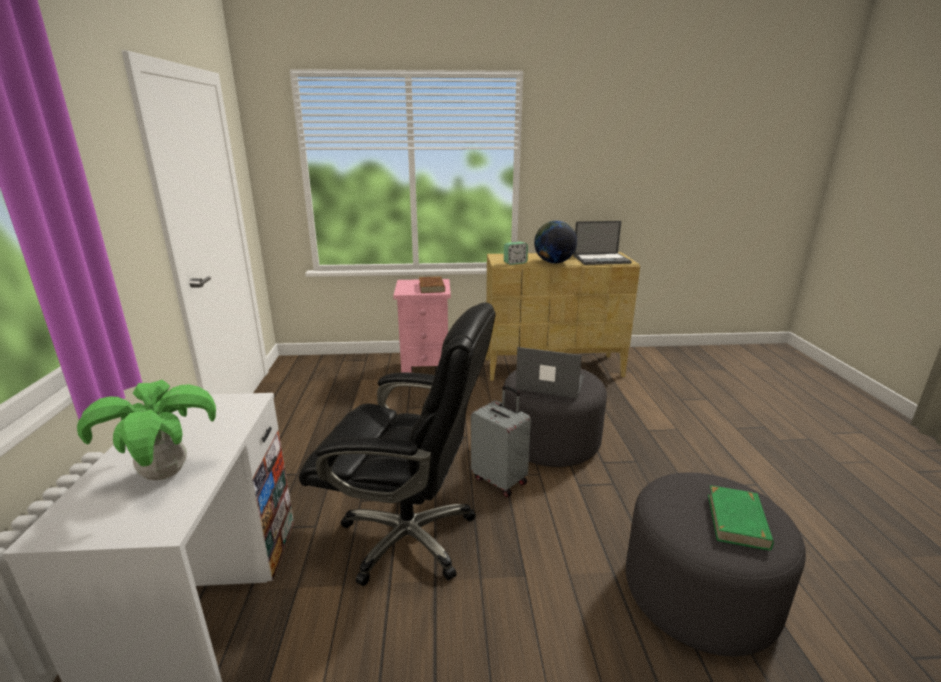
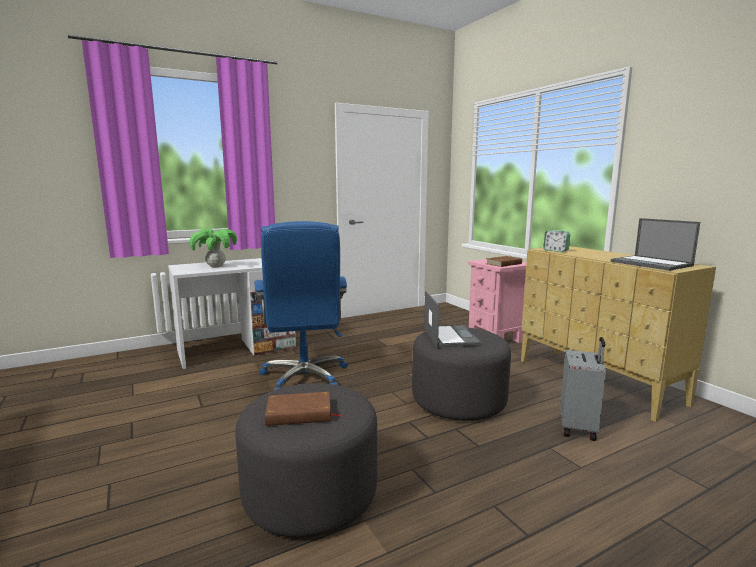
camera: 65 degrees right, 10 degrees down
(405, 536) = (304, 375): black office chair -> blue office chair
(500, 480) = (384, 391): grey suitcase -> grey suitcase (579, 428)
(553, 262) = (589, 256): globe -> none
(737, 521) = (299, 413): green book -> brown book

